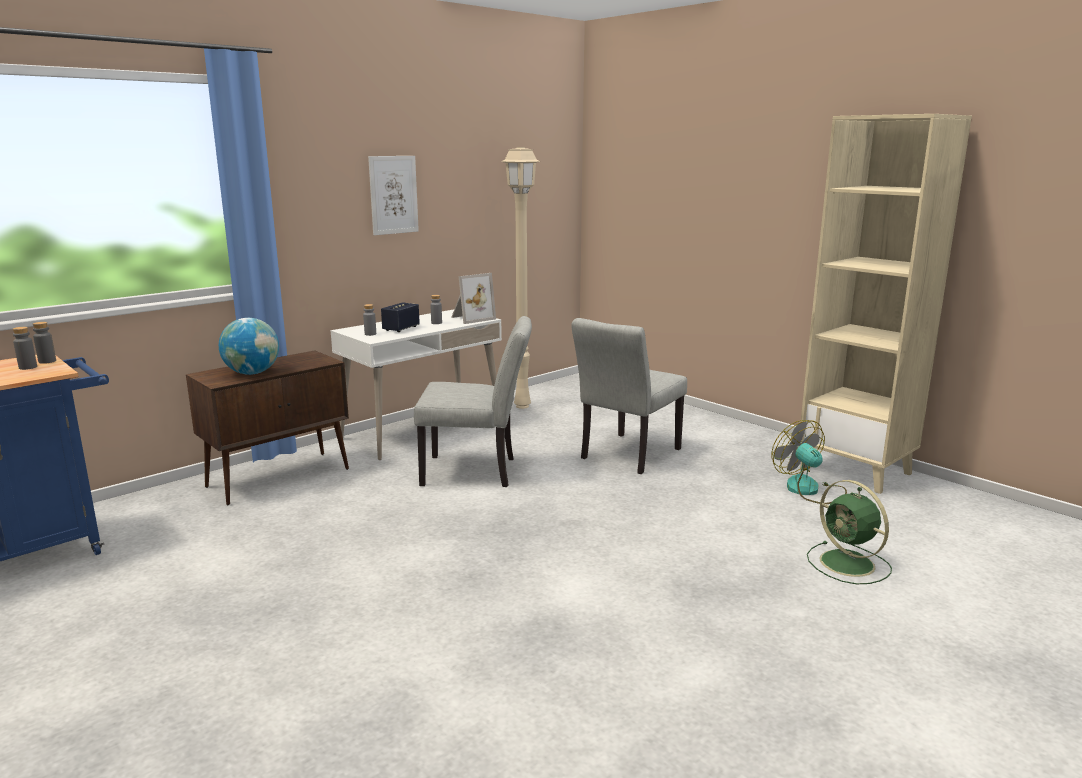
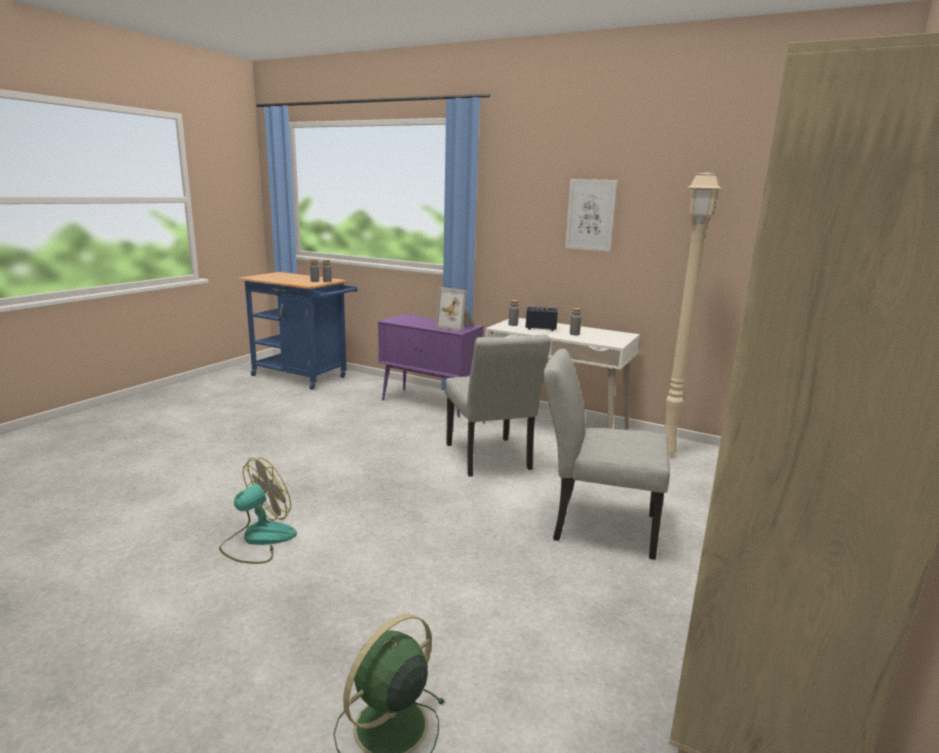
camera: 70 degrees right, 0 degrees up
(252, 373) = (415, 323): globe -> none
(280, 477) = (430, 403): brown cabinet -> purple cabinet
(471, 318) = (608, 340): picture frame -> picture frame (456, 326)
(809, 490) = (615, 687): fan -> fan (258, 540)

